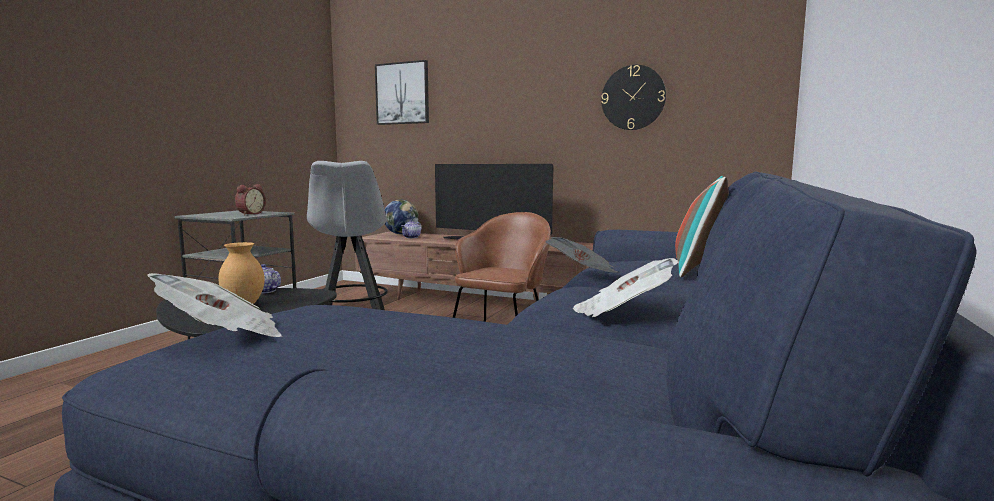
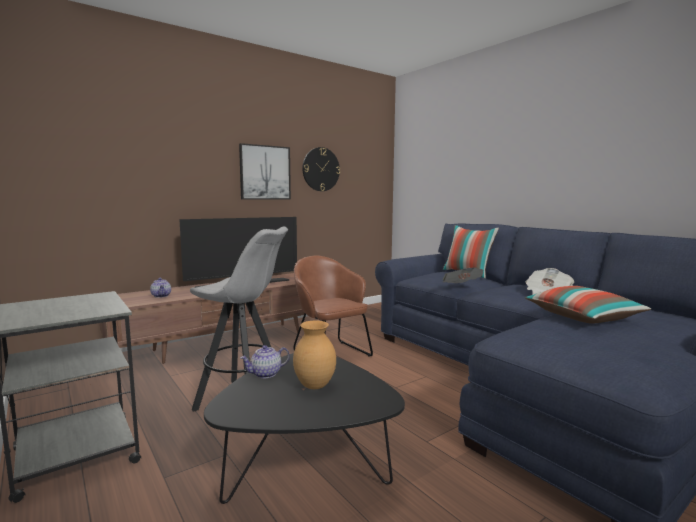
camera: 60 degrees left, 0 degrees up
(223, 336) = (598, 356): newspaper -> none
(250, 214) = (86, 303): alarm clock -> none
(401, 234) = (129, 295): globe -> none
(402, 93) = (108, 141): picture -> picture (265, 172)
(456, 329) = (582, 317): none -> pillow

